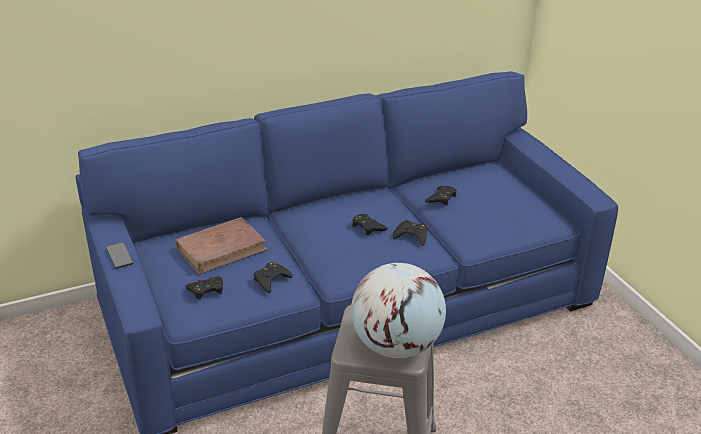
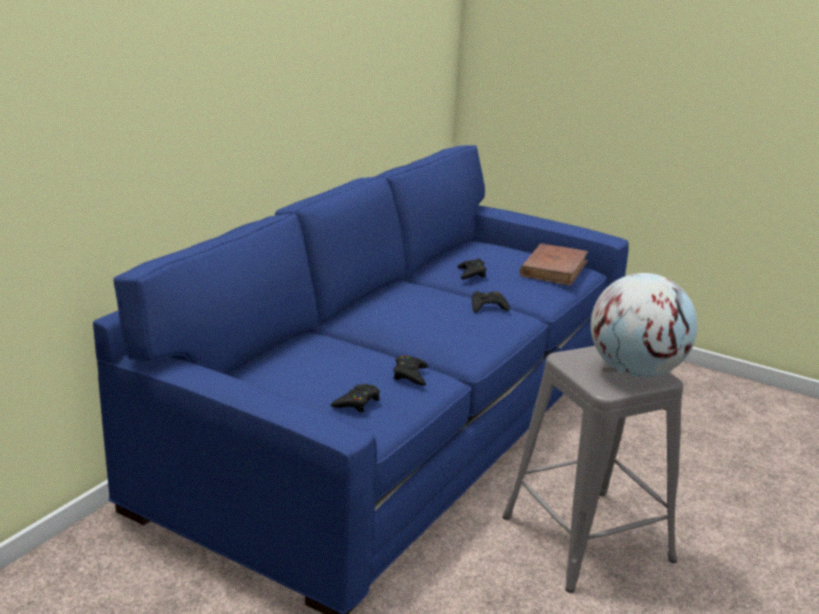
camera: 35 degrees left, 10 degrees down
(119, 256) = (239, 390): phone -> none
(221, 249) = (320, 364): brown book -> brown book (554, 269)
(368, 227) = (439, 310): black game controller -> none

